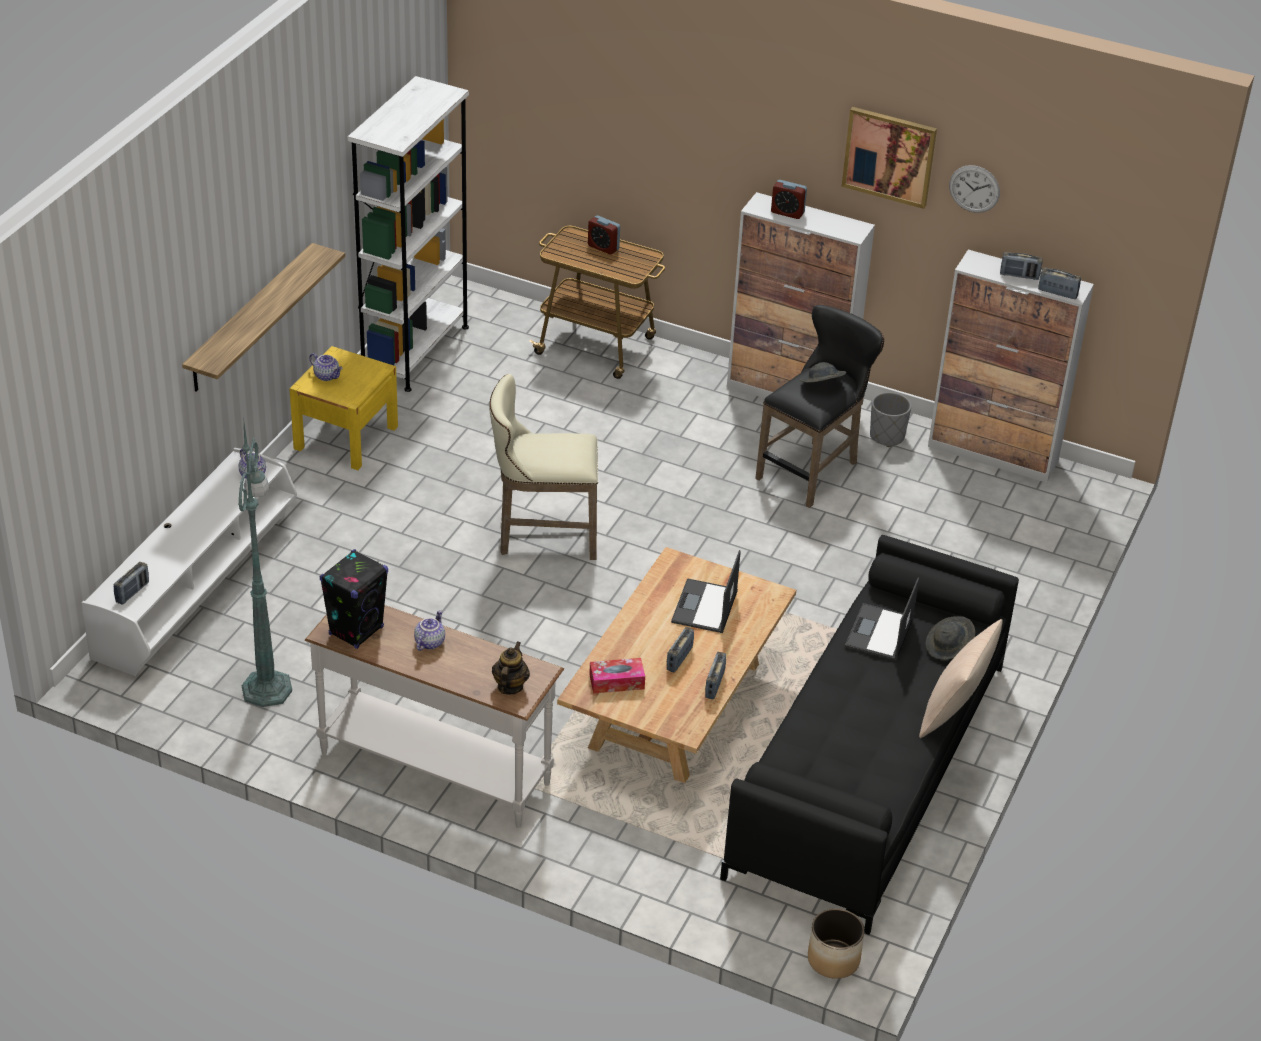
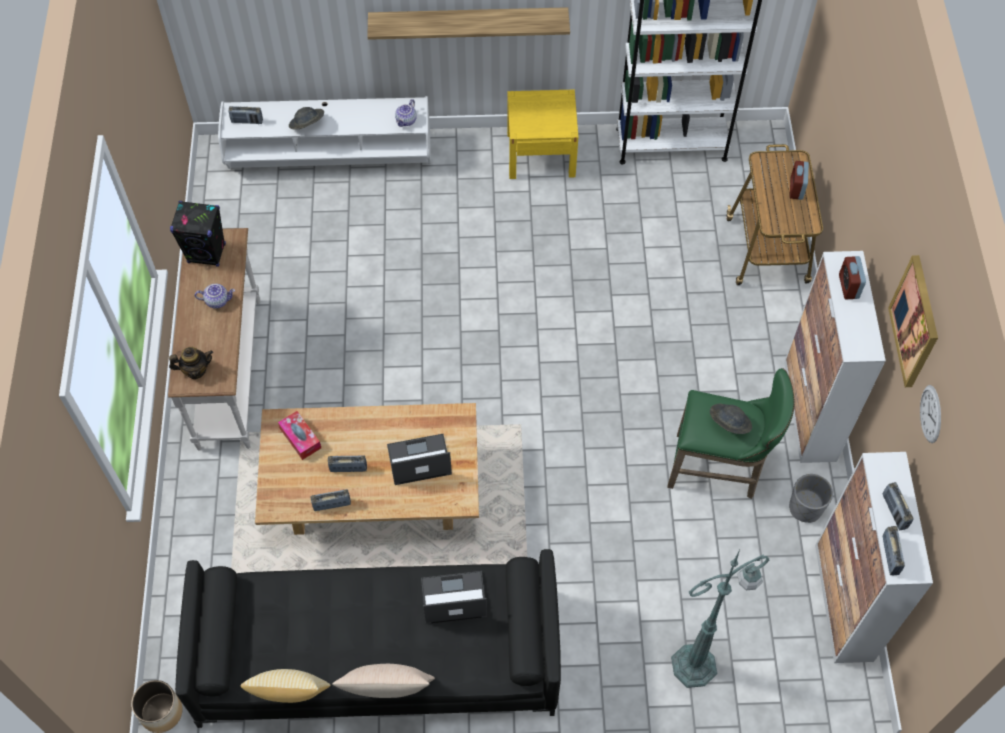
camera: 65 degrees right, 20 degrees up
(267, 687) = (257, 241): green floor lamp -> green floor lamp (696, 665)
(327, 376) = (536, 104): teapot -> none
(542, 536) = (510, 322): beige stool -> none
(813, 469) = (719, 470): black stool -> green stool
(918, 782) = (291, 696): none -> pillow
(949, 647) = (465, 659): grey hat -> grey hat (307, 125)

